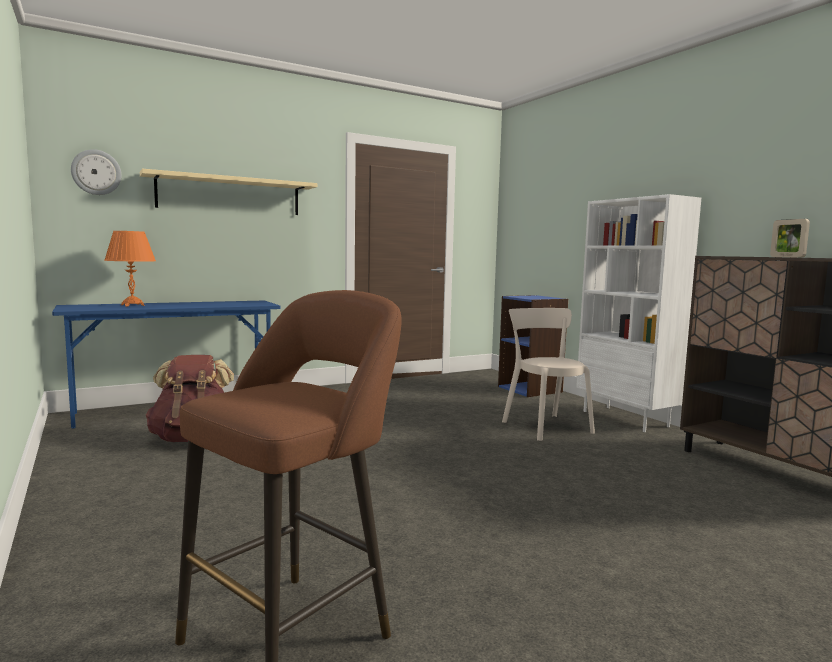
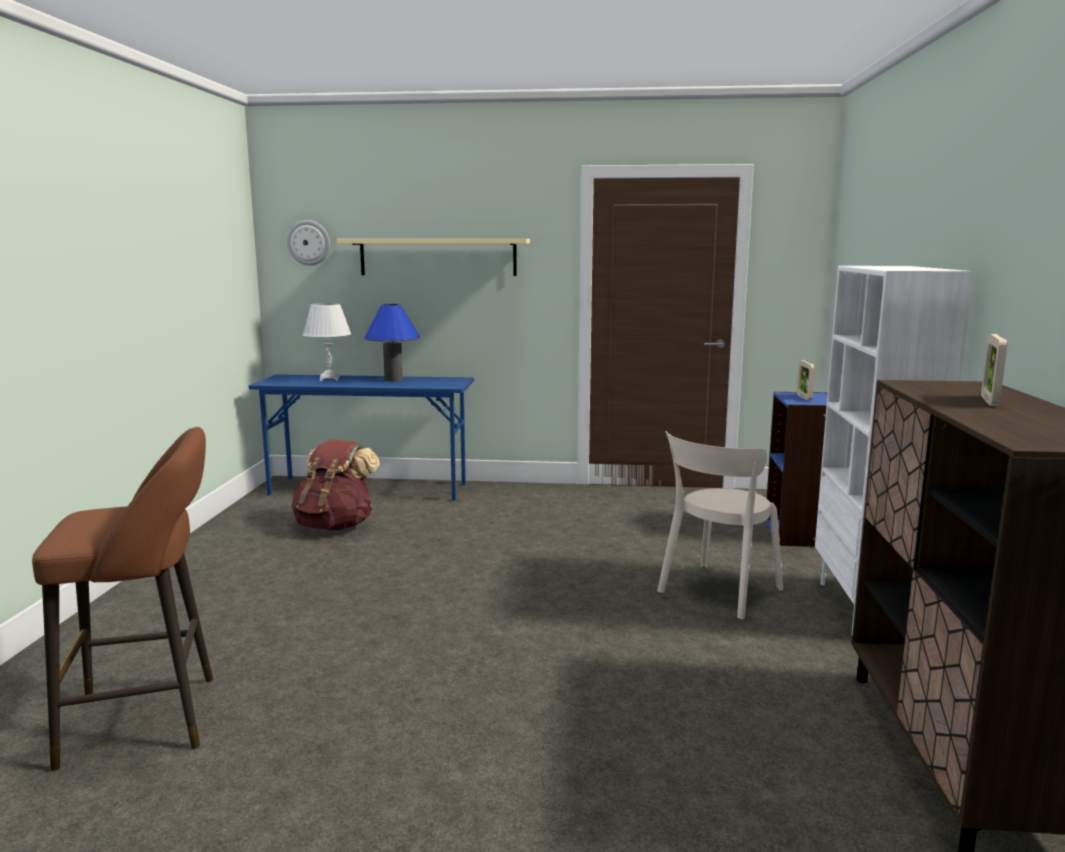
camera: 35 degrees right, 5 degrees up
(132, 305) = (329, 379): orange table lamp -> white table lamp
(199, 303) = (393, 380): none -> blue table lamp
(527, 297) = (804, 397): none -> picture frame
(544, 426) = (717, 592): beige chair -> beige chair turned 150 degrees counterclockwise

